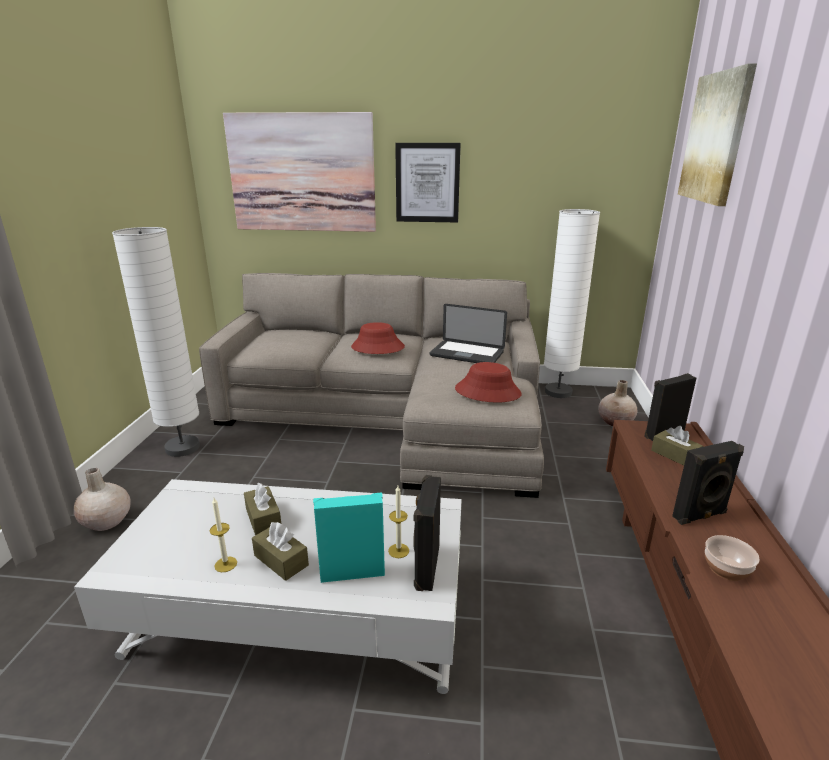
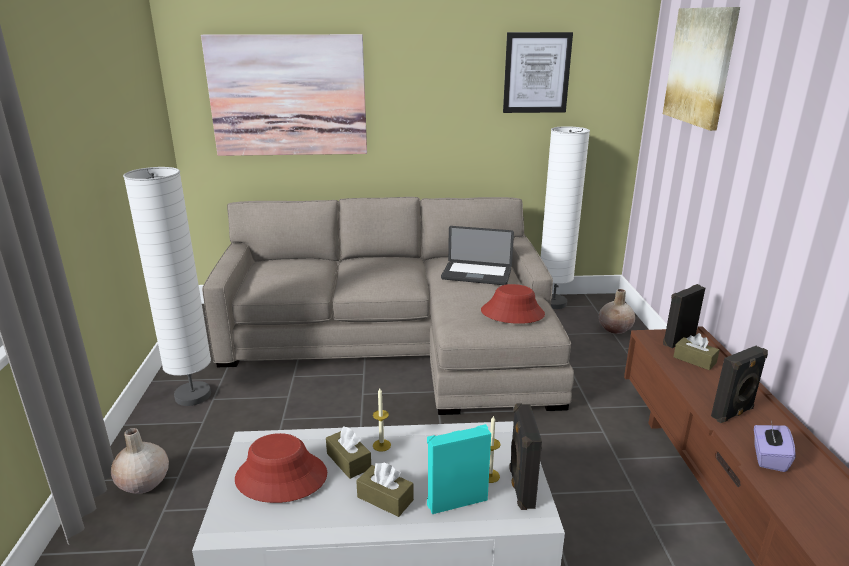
camera: 10 degrees left, 0 degrees up
(225, 564) = (333, 509): candle -> candle (381, 445)
(377, 347) = (387, 274): red hat -> red hat (281, 477)
(427, 183) = (419, 104): picture -> picture (536, 73)
(727, 569) = (768, 457): bowl -> purple tissue box

